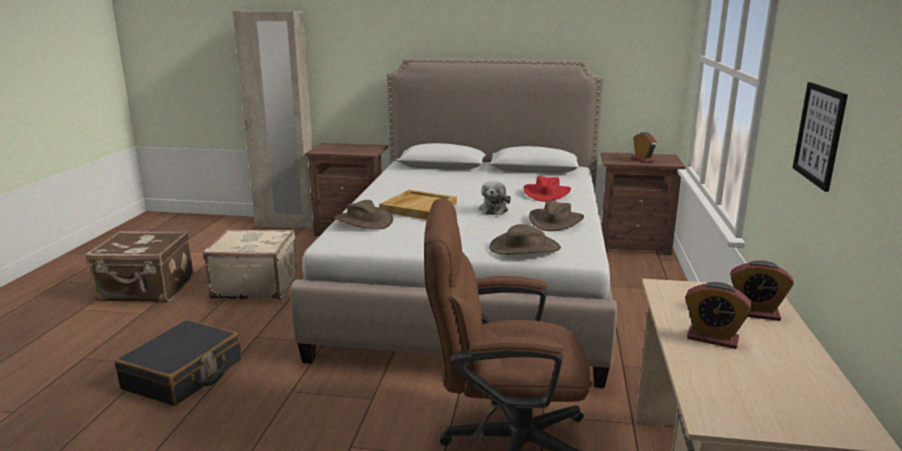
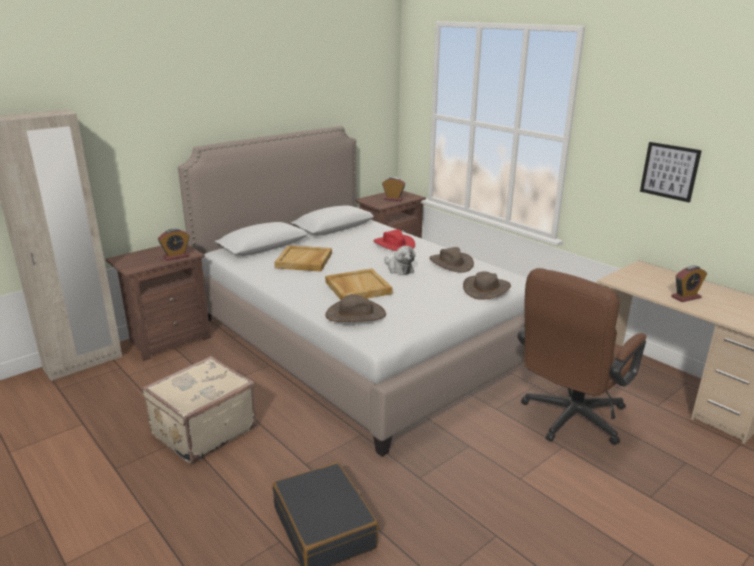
camera: 50 degrees left, 5 degrees up
(147, 290) = (95, 500): brown suitcase -> none
(439, 181) = (304, 261): none -> beige tray
(755, 313) = (665, 277): alarm clock -> alarm clock (176, 256)

